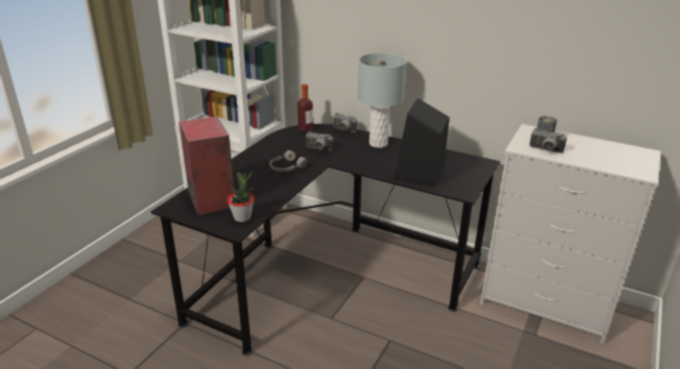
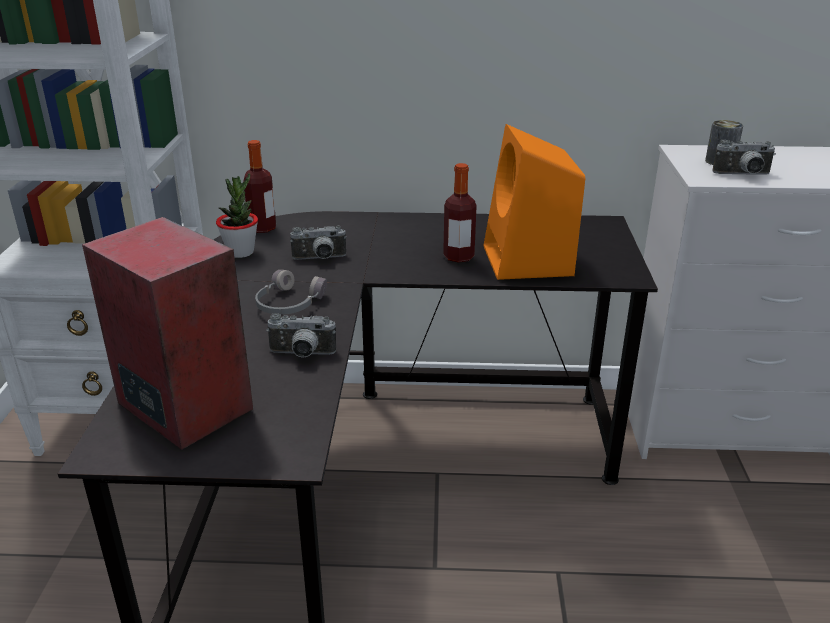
camera: 25 degrees left, 0 degrees up
(242, 217) = (286, 426): potted plant -> potted plant (241, 252)
(343, 130) = (334, 218): camera -> camera (301, 355)
(378, 143) = (414, 228): grey table lamp -> none
(386, 163) = (458, 257): none -> bottle
(419, 173) = (528, 262): black speaker -> orange speaker

